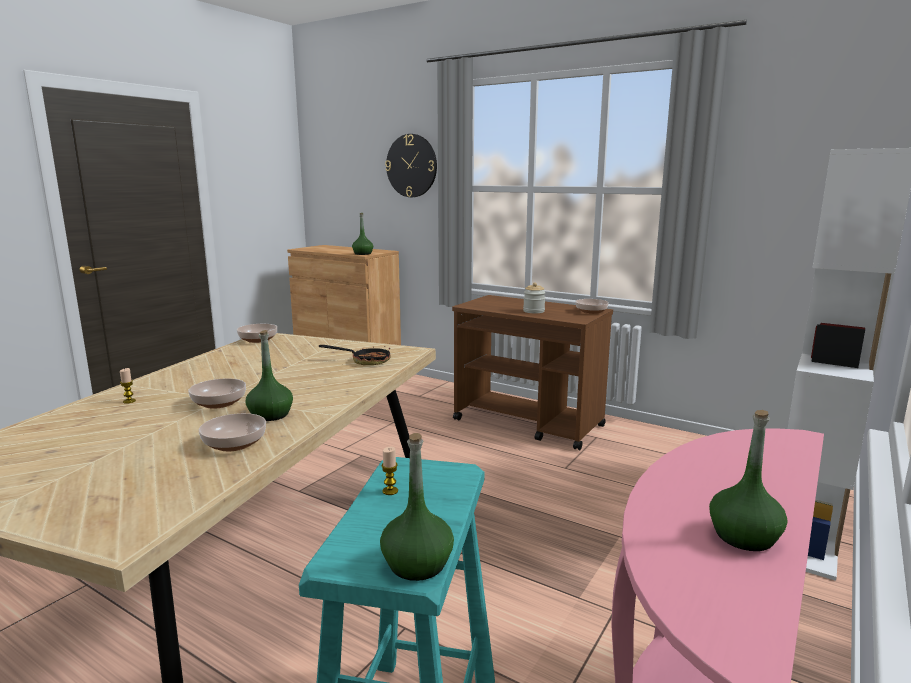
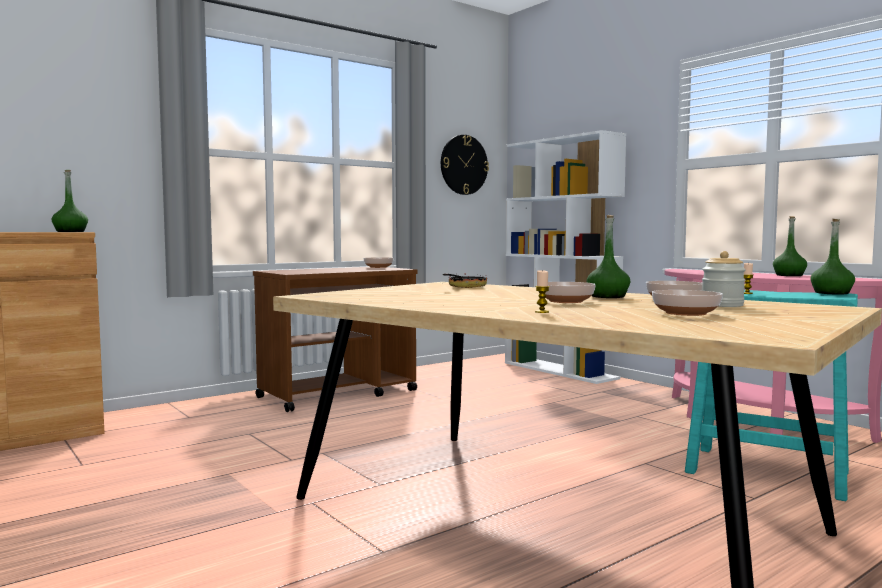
camera: 70 degrees left, 10 degrees down
(258, 339) = (319, 296): bowl -> bowl (684, 313)
(411, 166) = (94, 114): wall clock -> wall clock (463, 165)
(533, 311) = (352, 270): jar -> jar (722, 305)

